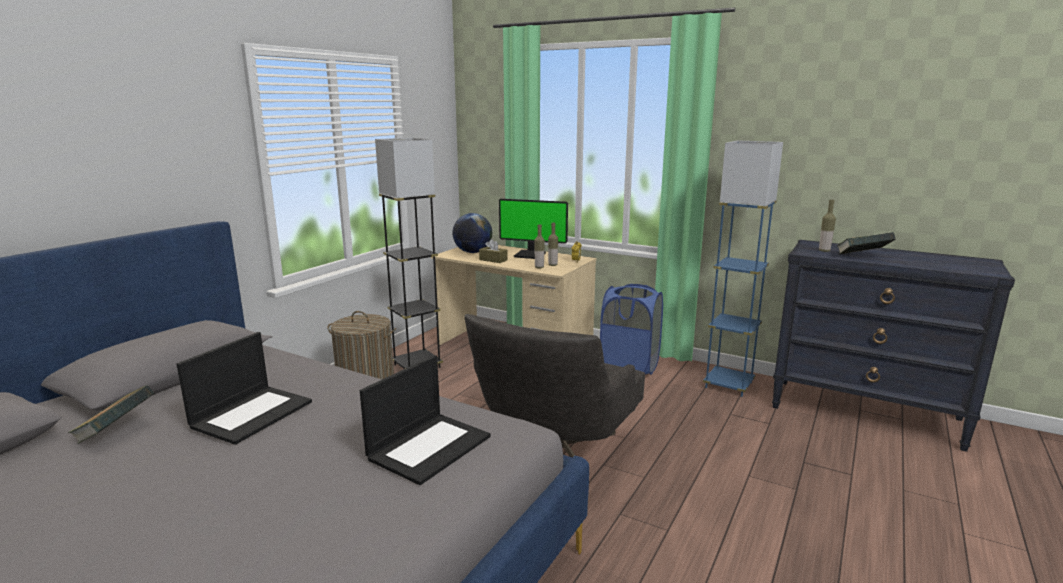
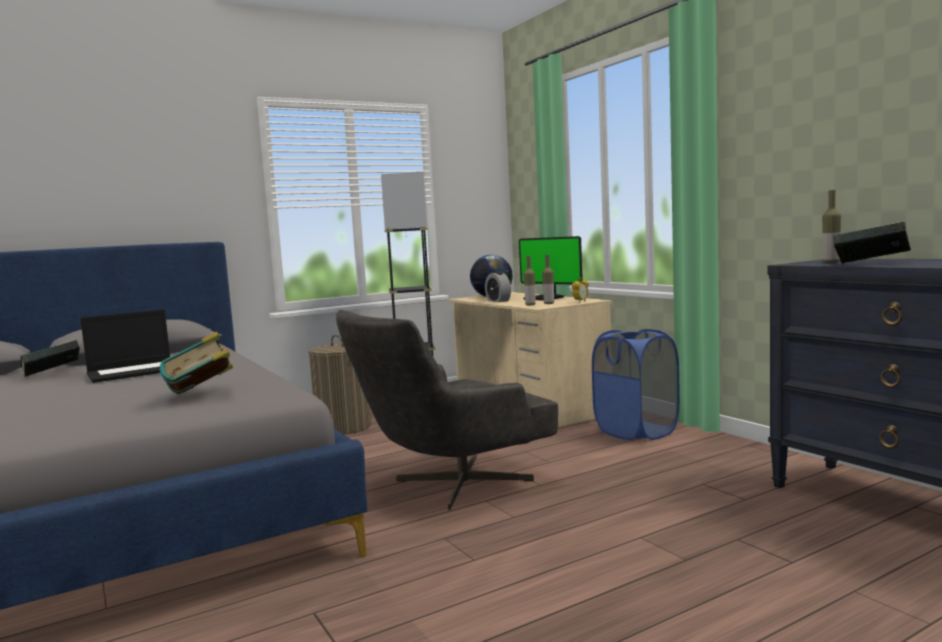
camera: 30 degrees right, 10 degrees down
(429, 446) = (201, 395): laptop -> book
(493, 260) = (498, 301): brown tissue box -> alarm clock
(728, 385) = (743, 460): blue floor lamp -> none

